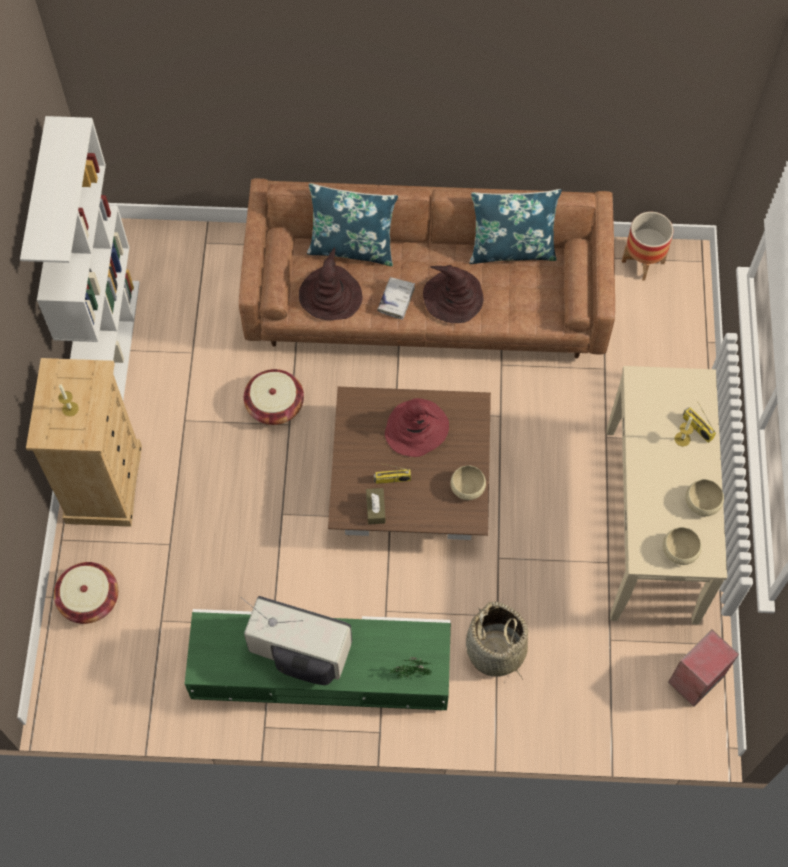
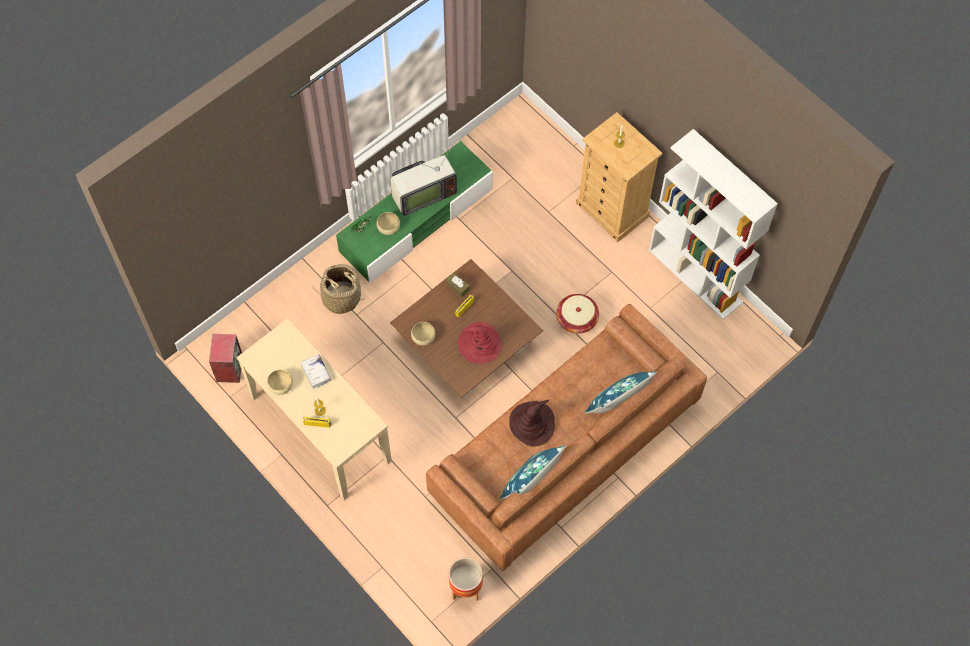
camera: 135 degrees right, 0 degrees up
(89, 599) = (556, 159): basket -> none
(330, 295) = (597, 366): brown hat -> none
(396, 300) = (560, 394): white book -> white book (316, 373)
(680, 550) = (271, 351): beige bowl -> beige bowl (388, 227)

